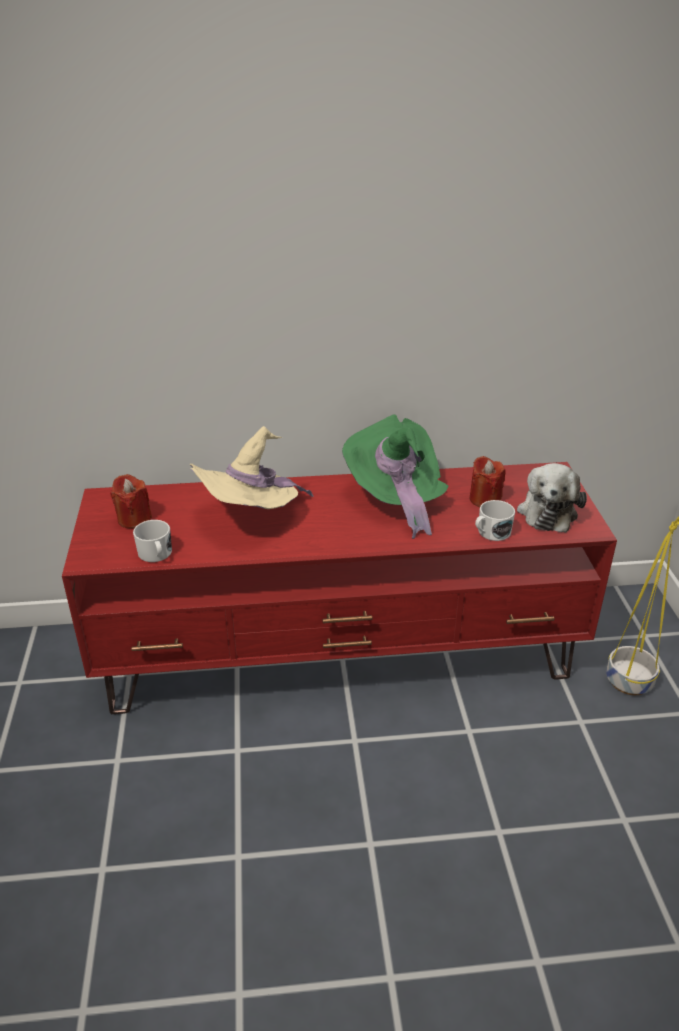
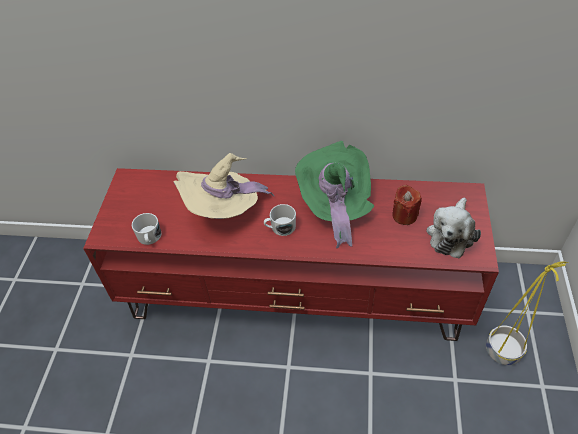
camera: 15 degrees right, 15 degrees up
(134, 519) = (143, 202): red candle -> none
(491, 533) = (398, 250): white mug -> white mug (280, 227)

